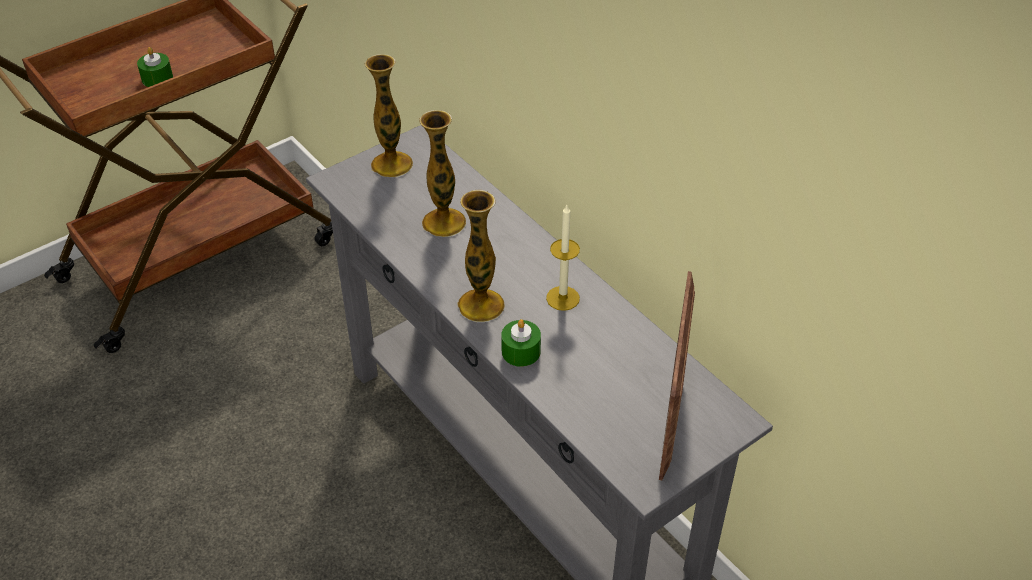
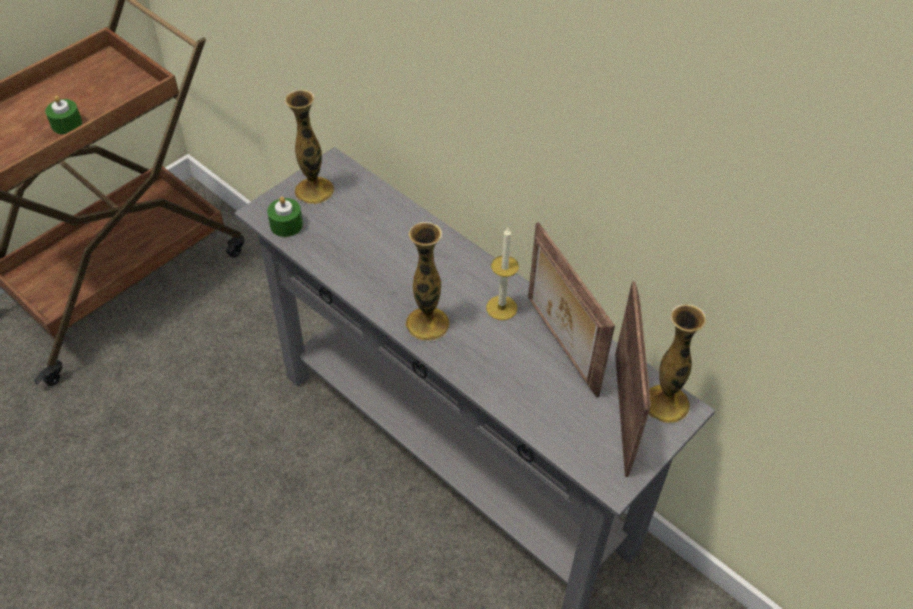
camera: 10 degrees left, 5 degrees up
(444, 222) = (376, 244): vase -> vase (666, 403)
(521, 351) = (474, 366): green candle -> green candle (286, 225)
(617, 342) = (559, 345): none -> picture frame

